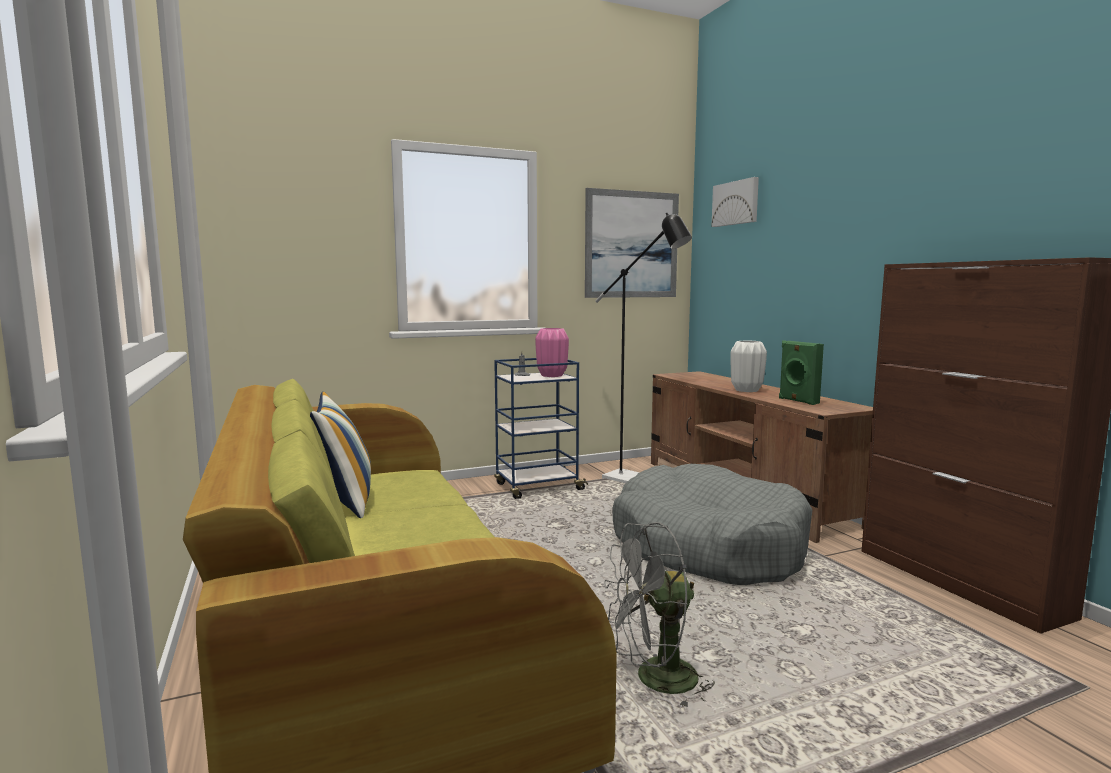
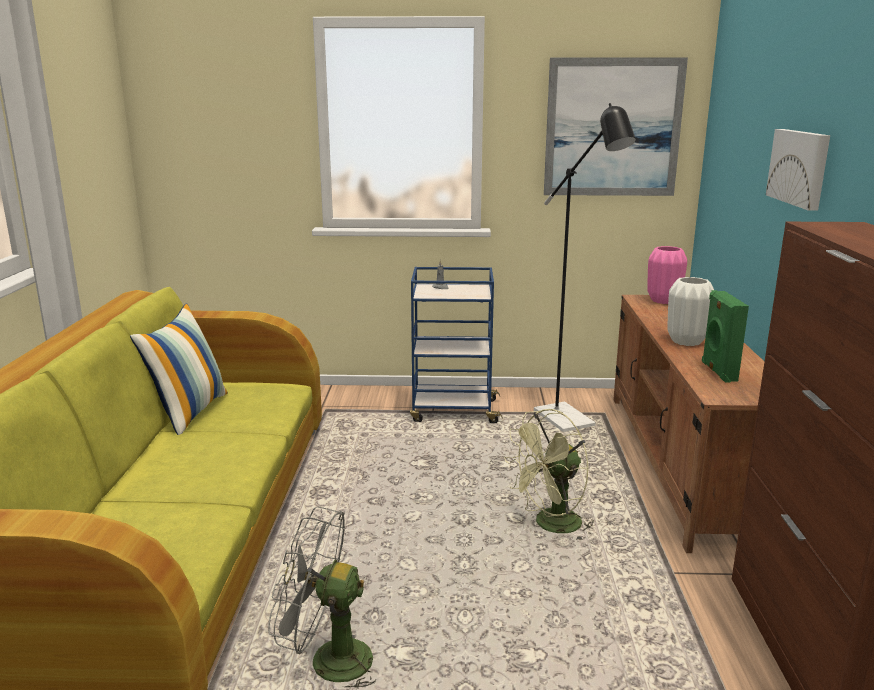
camera: 25 degrees right, 10 degrees up
(552, 375) = (470, 292): pink vase -> pink vase (664, 301)
(707, 546) = (551, 526): grey dog bed -> green fan
(736, 203) = (741, 79): picture -> picture (800, 167)

